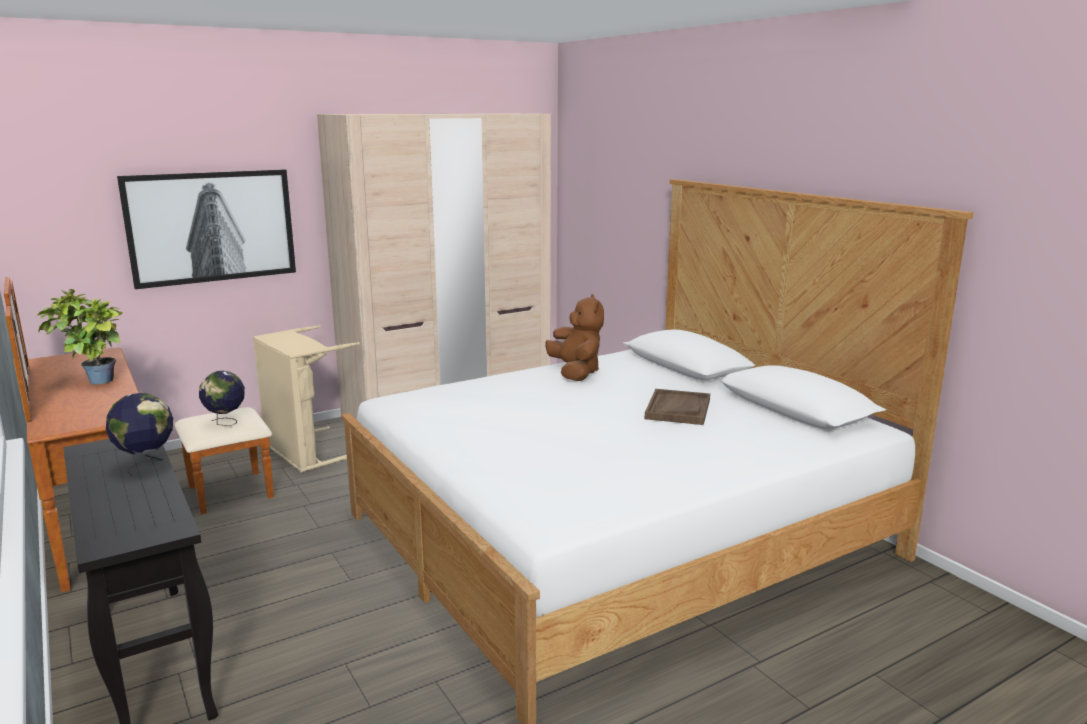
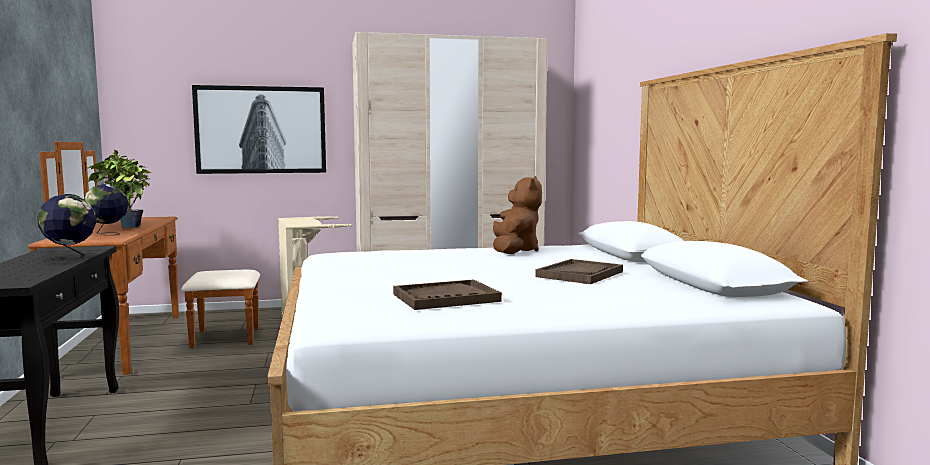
camera: 20 degrees right, 10 degrees down
(226, 423) = (222, 274): globe -> globe (108, 234)
(606, 468) = (446, 298): none -> brown tray

